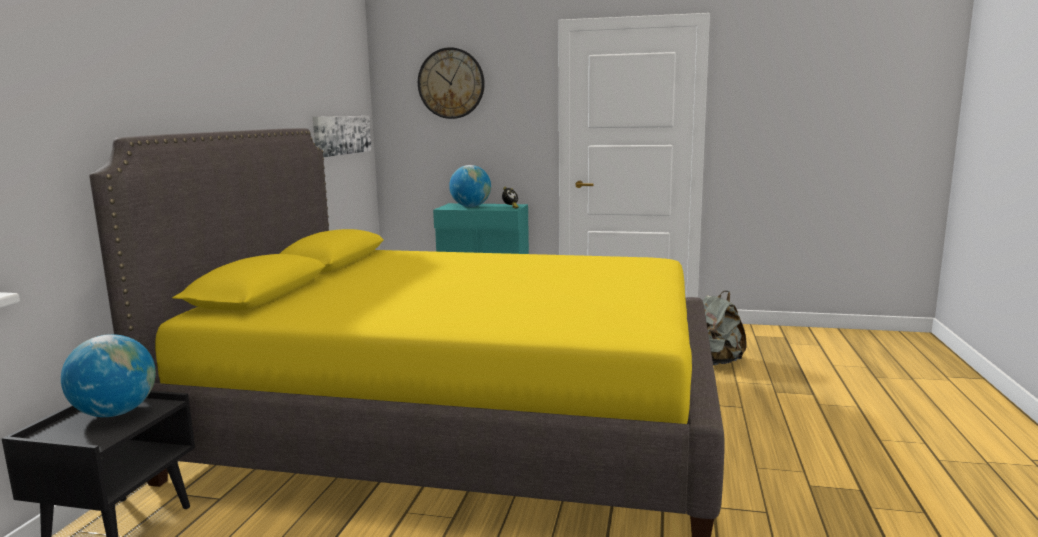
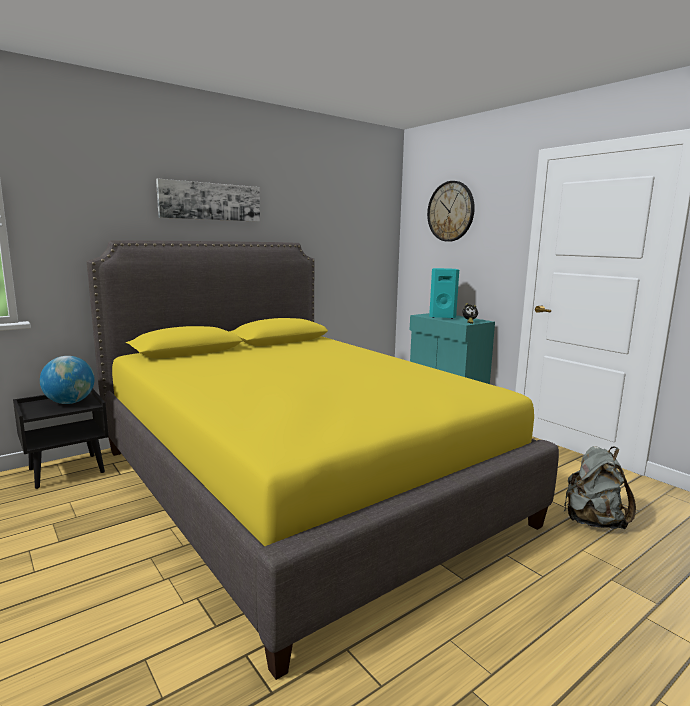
camera: 40 degrees right, 0 degrees up
(341, 135) = (355, 250): picture -> picture (210, 201)
(470, 207) = (442, 317): globe -> turquoise speaker

